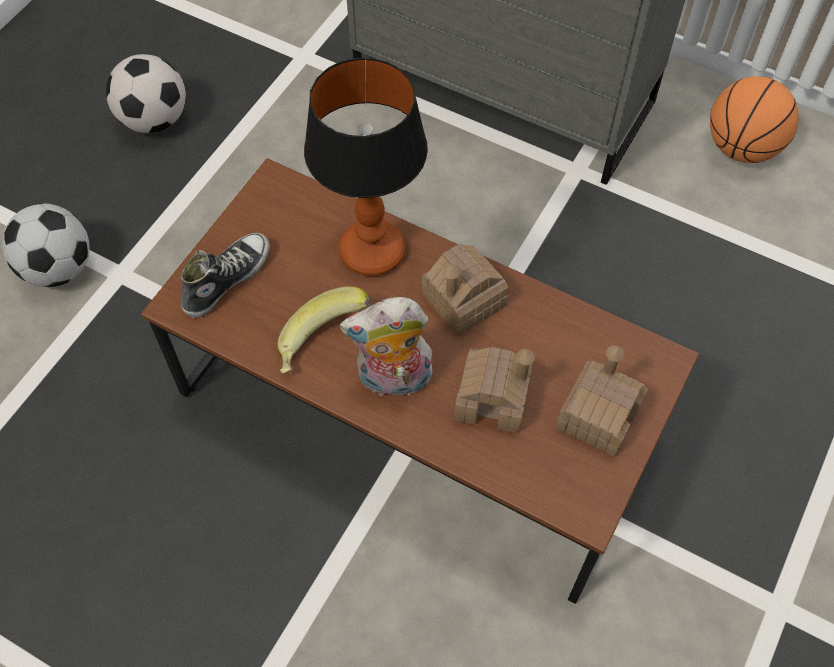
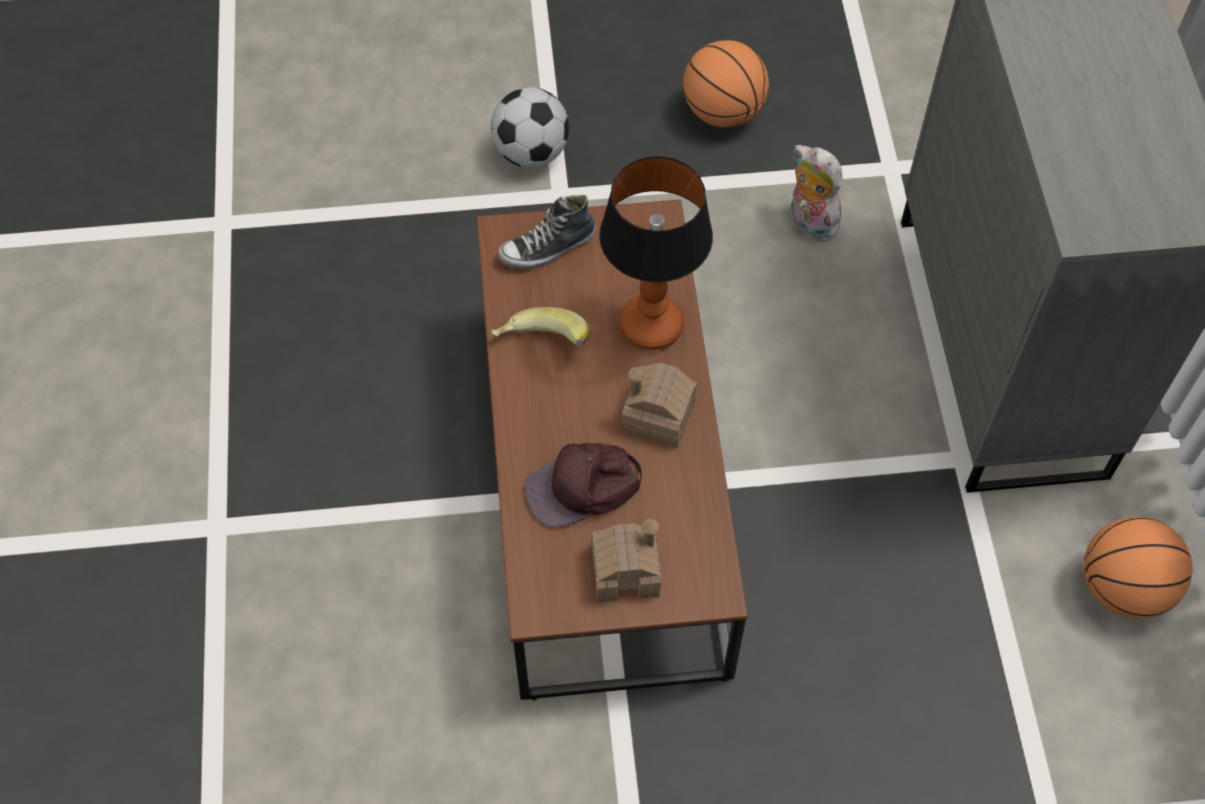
camera: 55 degrees right, 0 degrees up
(154, 120) = (723, 112): football -> basketball
(226, 279) = (547, 248): shoe -> shoe turned 150 degrees clockwise
(393, 380) = (547, 411): plush toy -> plush toy (809, 222)
(492, 399) = (583, 488): toy house -> brown cap

